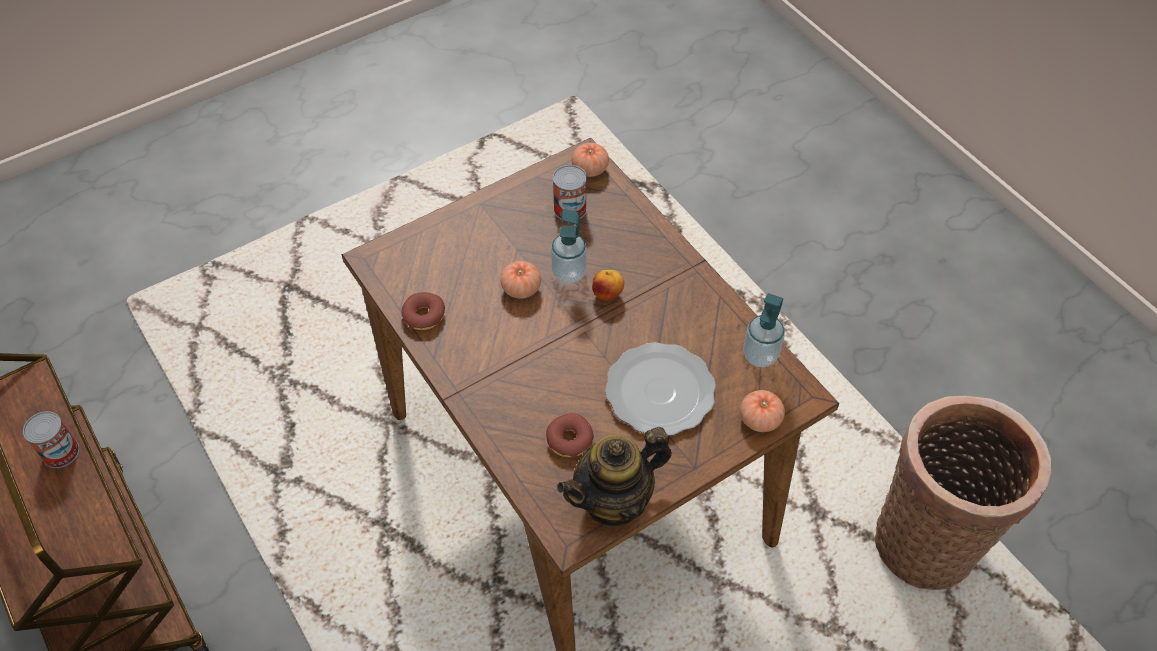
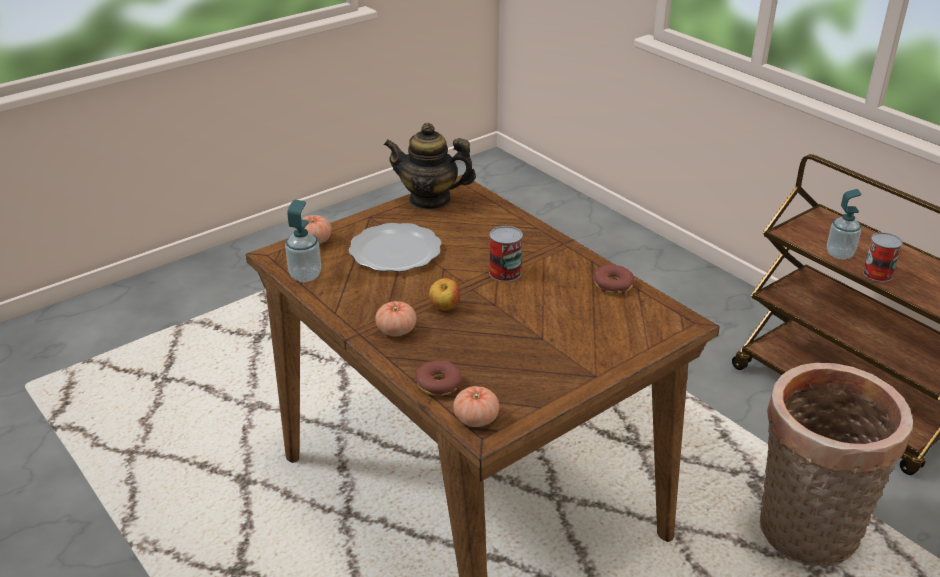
camera: 175 degrees right, 20 degrees down
(521, 288) = (529, 308): tomato -> tomato (396, 330)
(569, 273) = (484, 322): soap dispenser -> soap dispenser (839, 254)
(569, 440) = (466, 224): donut -> donut (438, 384)
(570, 209) = (493, 376): can -> can (505, 273)
(614, 501) = (430, 200): teapot -> teapot turned 135 degrees counterclockwise
(927, 539) = (146, 468): basket -> basket (806, 535)

